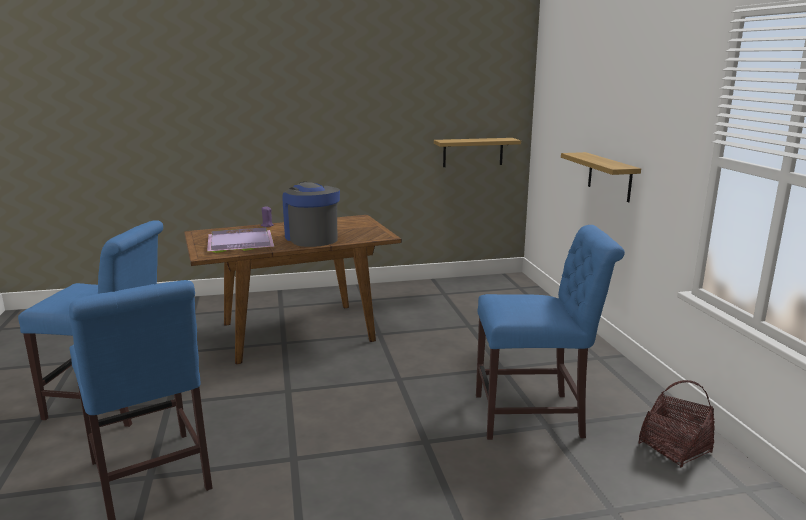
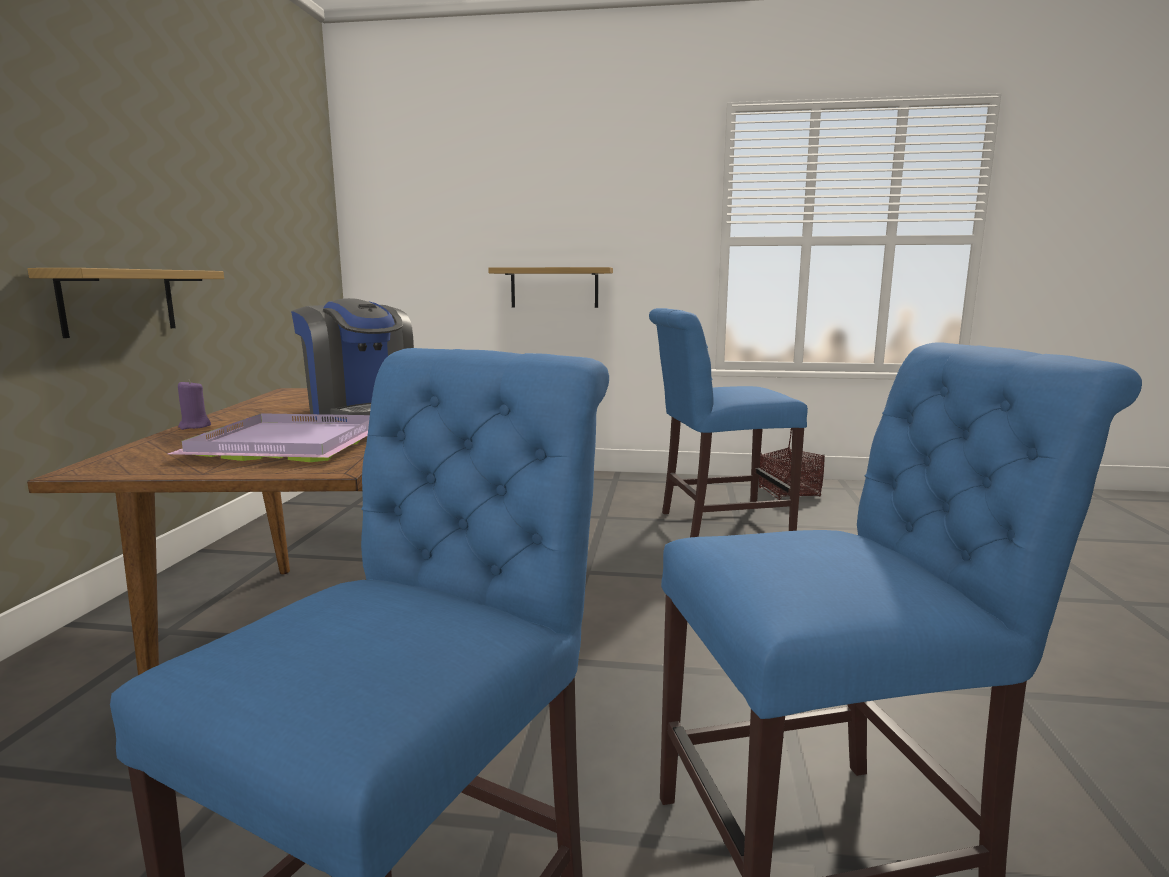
camera: 70 degrees left, 5 degrees down
(311, 238) = (362, 412): coffee machine -> coffee machine turned 120 degrees counterclockwise
(473, 152) = (299, 290): shelf -> shelf (119, 301)
(535, 416) = (717, 523): blue chair -> blue chair turned 120 degrees counterclockwise

